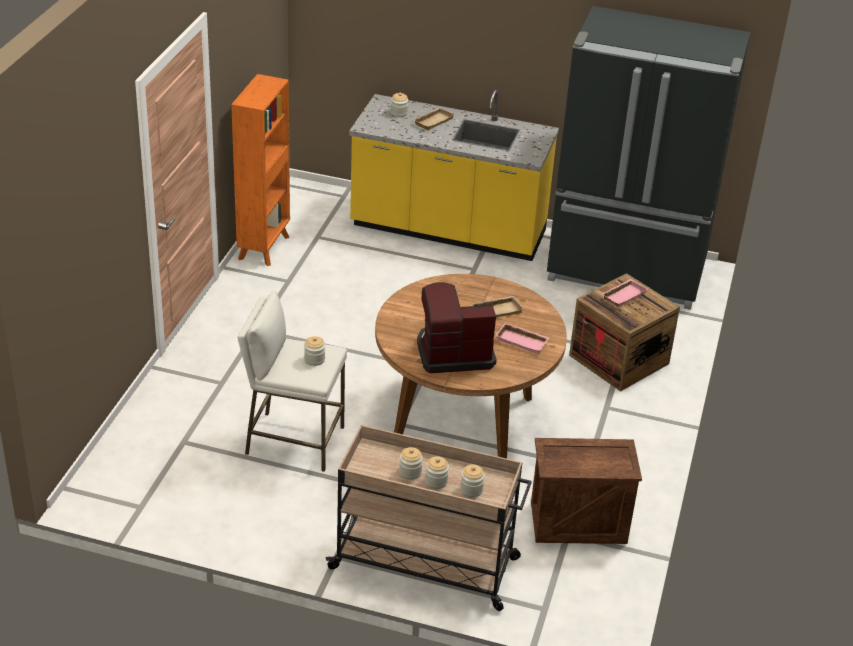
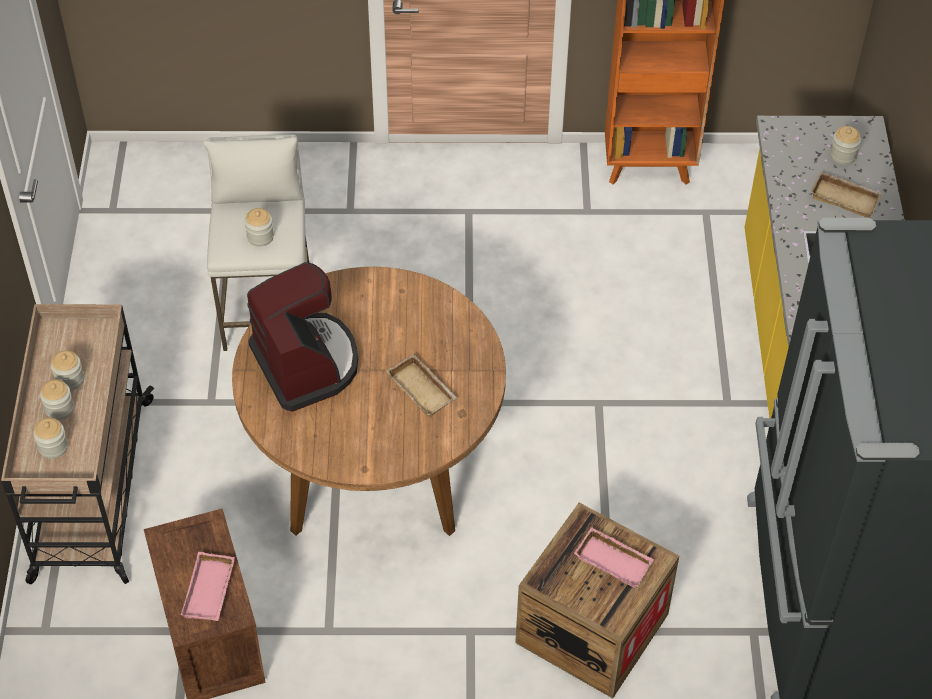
camera: 75 degrees right, 15 degrees up
(523, 341) = (363, 433): pink tray -> pink tray (211, 592)

